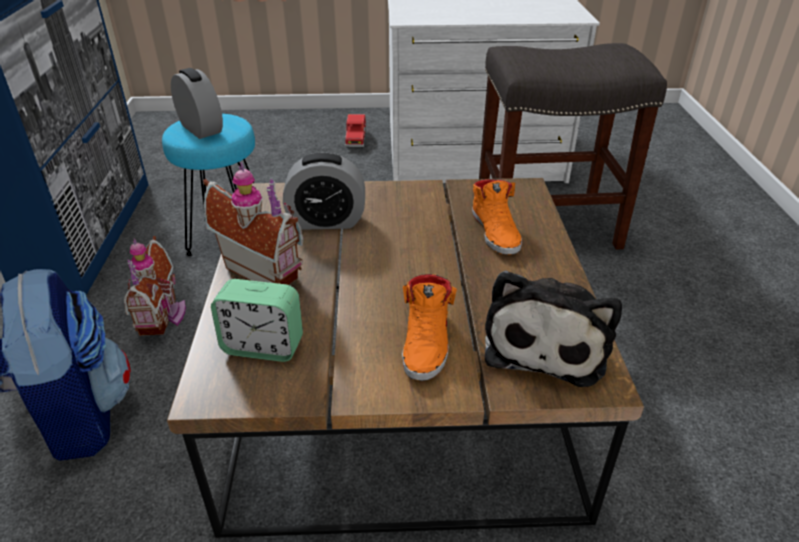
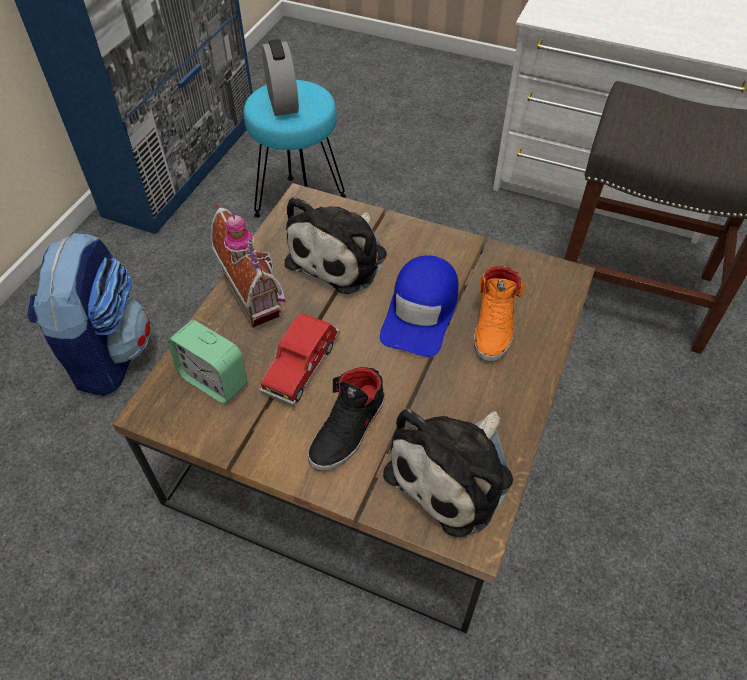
camera: 25 degrees right, 15 degrees up
(164, 316) = (209, 277): toy house -> none
(326, 221) = (341, 256): alarm clock -> plush toy
(356, 139) = (487, 112): red toy car -> red toy car (302, 366)
(427, 240) = (421, 312): none -> blue cap
(427, 342) = (348, 430): orange shoe -> black shoe

